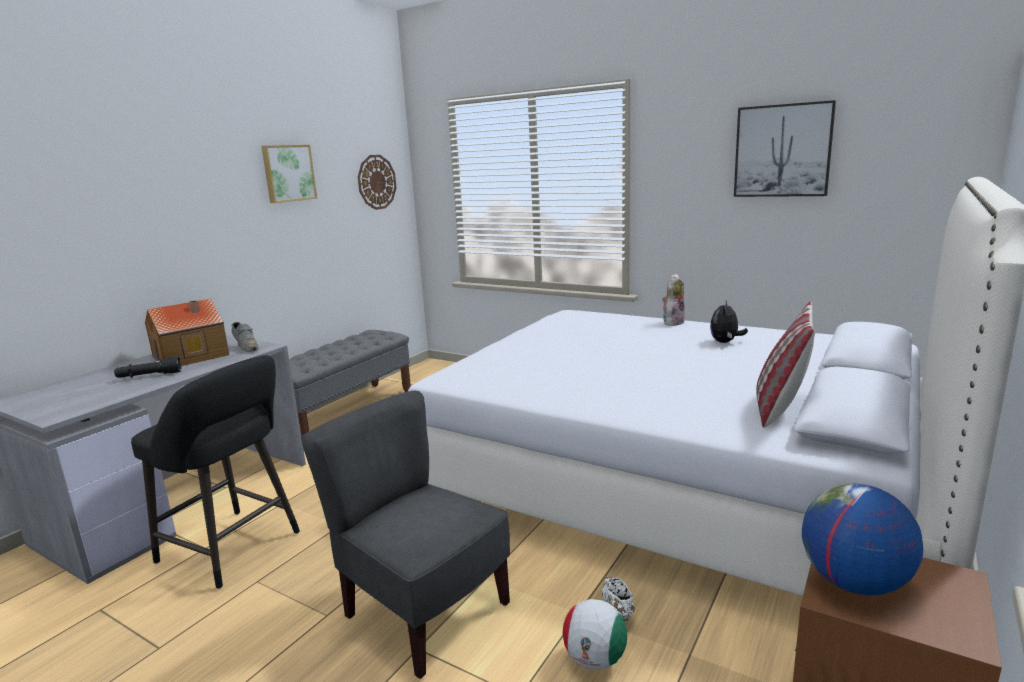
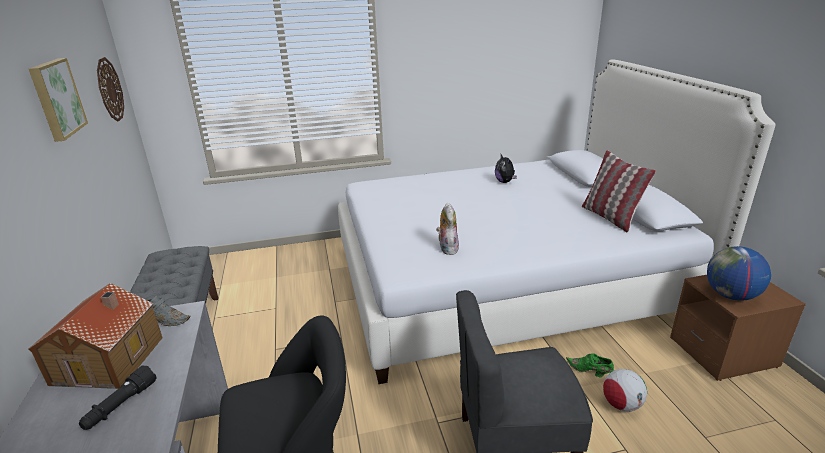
camera: 45 degrees left, 10 degrees up
(617, 608) = (589, 371): white shoe -> green shoe
(672, 322) = (448, 175): plush toy -> plush toy (447, 248)
(782, 151) = (487, 41): picture -> none

